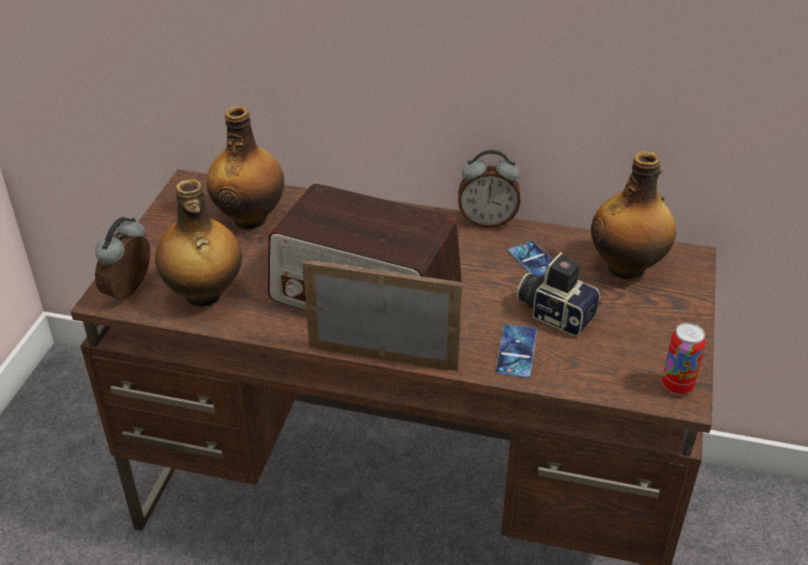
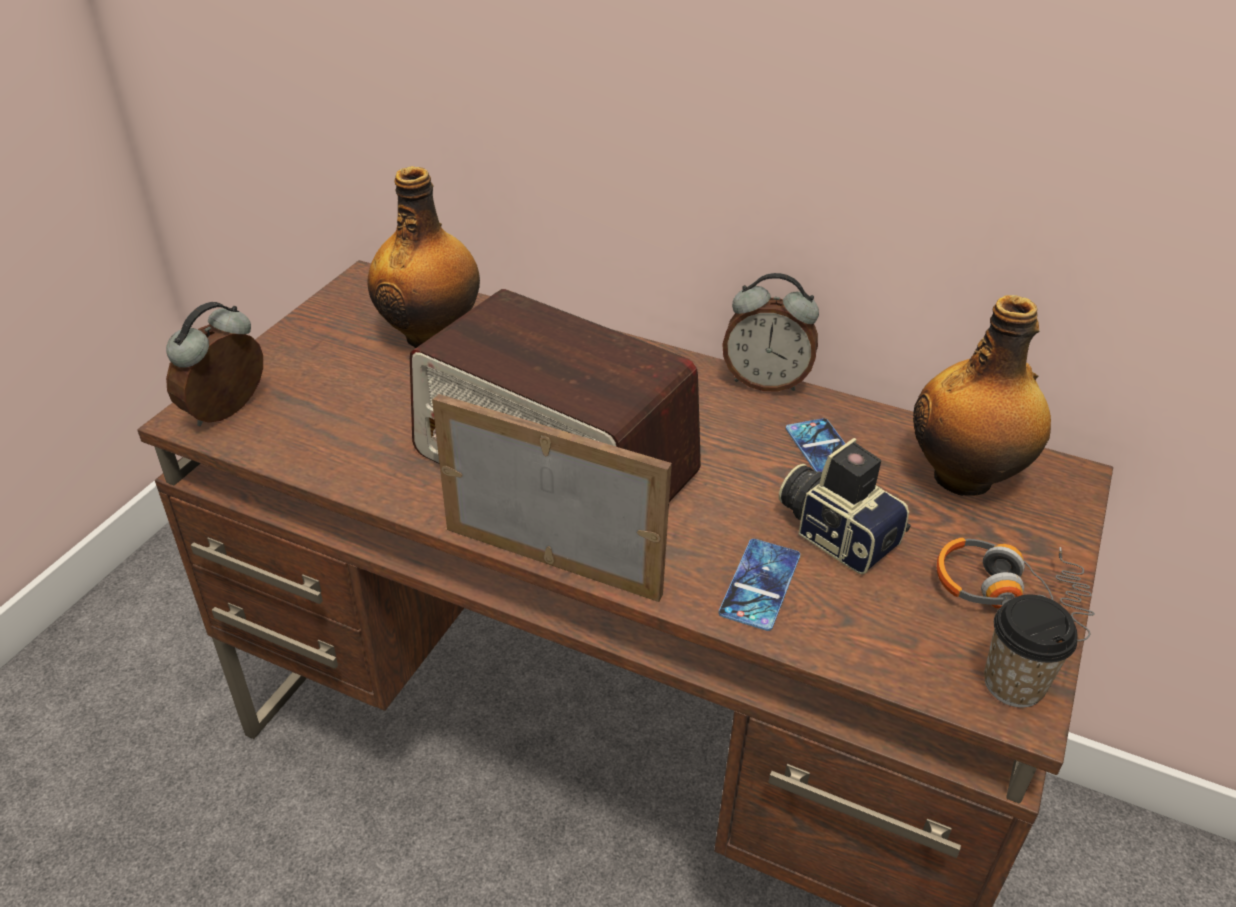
camera: 10 degrees right, 0 degrees up
(204, 295) = (326, 432): bottle -> none
(666, 335) = (1009, 594): none -> headphones
(677, 386) = (1013, 684): can -> cup

